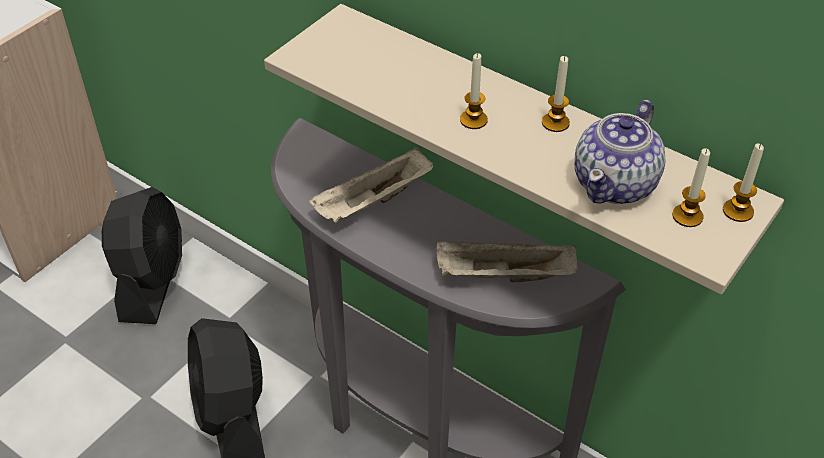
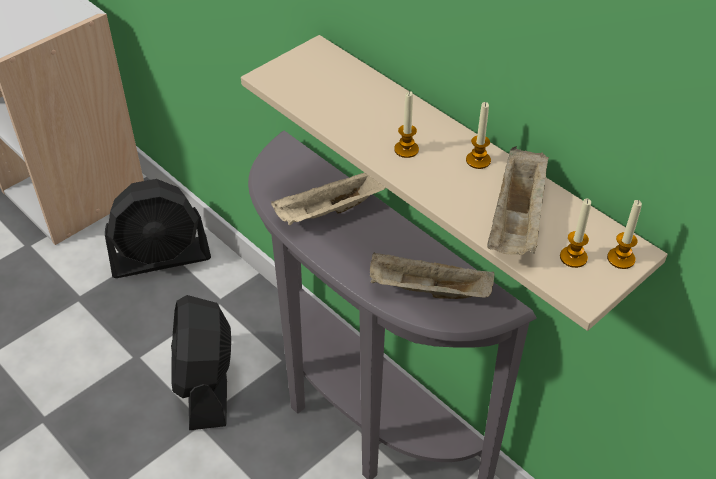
camera: 10 degrees right, 0 degrees up
(152, 281) = (161, 258): black fan -> black fan turned 60 degrees clockwise
(616, 183) = (517, 220): teapot -> beige tray

